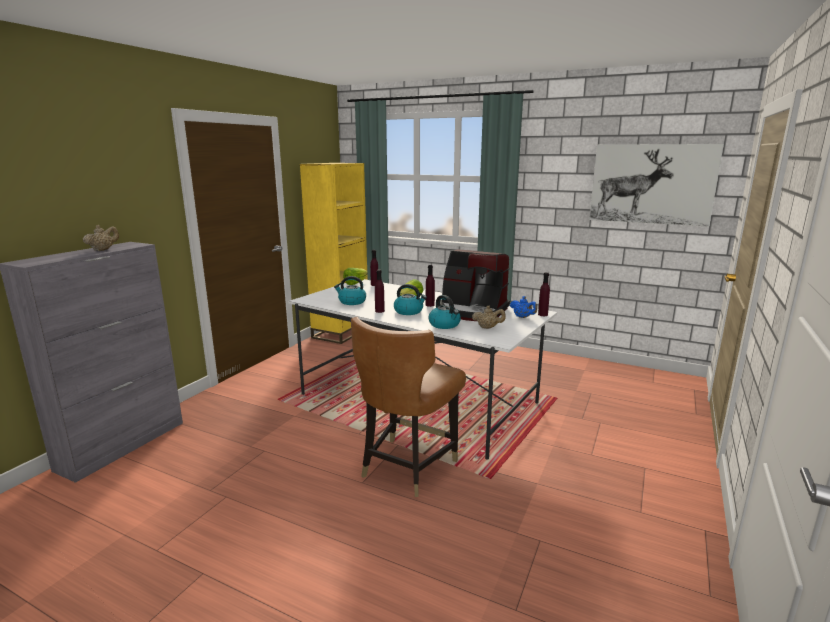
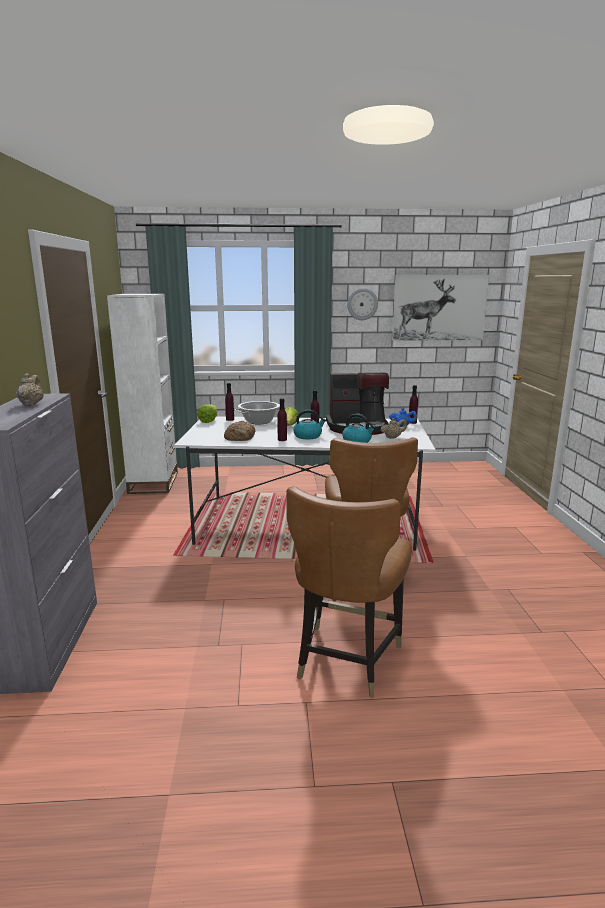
camera: 30 degrees left, 0 degrees up
(282, 548) = (346, 659): none -> brown chair
(341, 333) = (154, 483): yellow bookcase -> white bookcase
(351, 302) = (240, 436): kettle -> bread
(395, 290) = (259, 421): none -> cooking pot
(557, 177) = (362, 304): none -> wall clock

